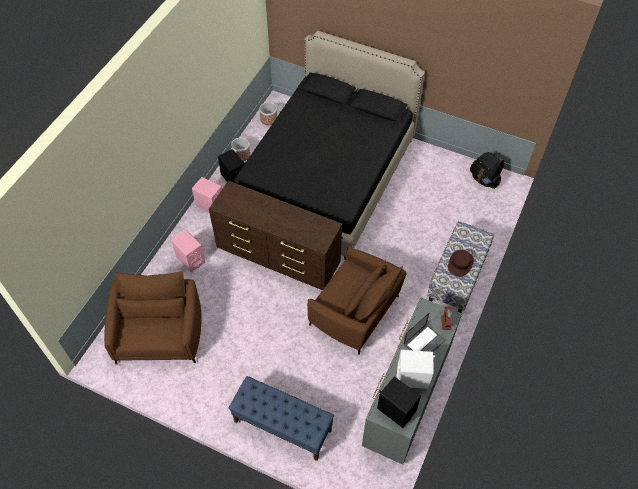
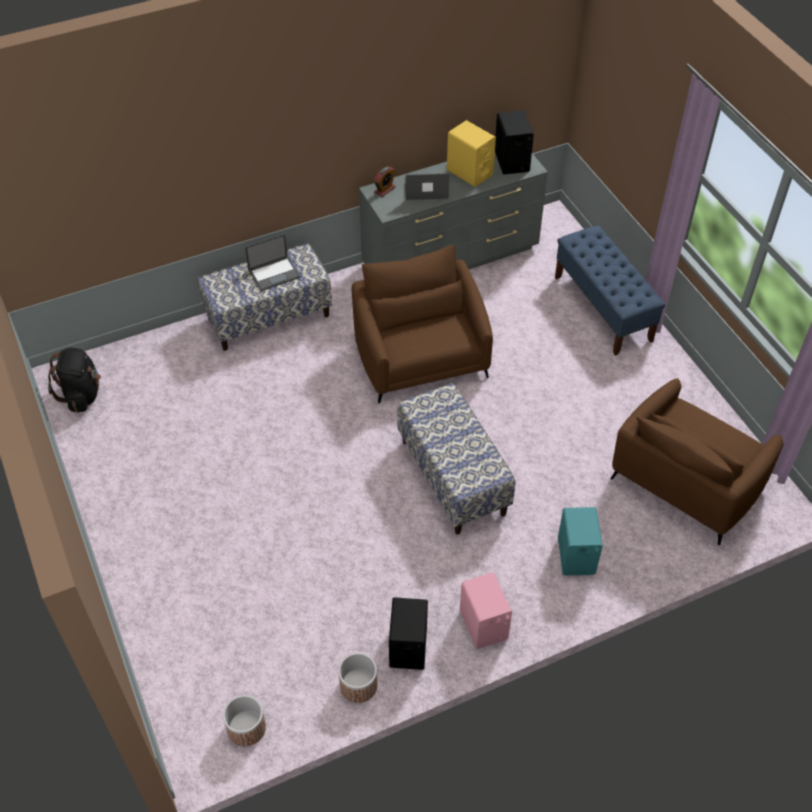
camera: 140 degrees left, 5 degrees down
(190, 259) = (576, 556): pink speaker -> turquoise speaker
(278, 258) = (452, 477): brown dresser -> bench
(326, 177) = (270, 547): black bed -> none
(412, 377) = (469, 172): white speaker -> yellow speaker
(460, 263) = (274, 273): brown hat -> laptop

